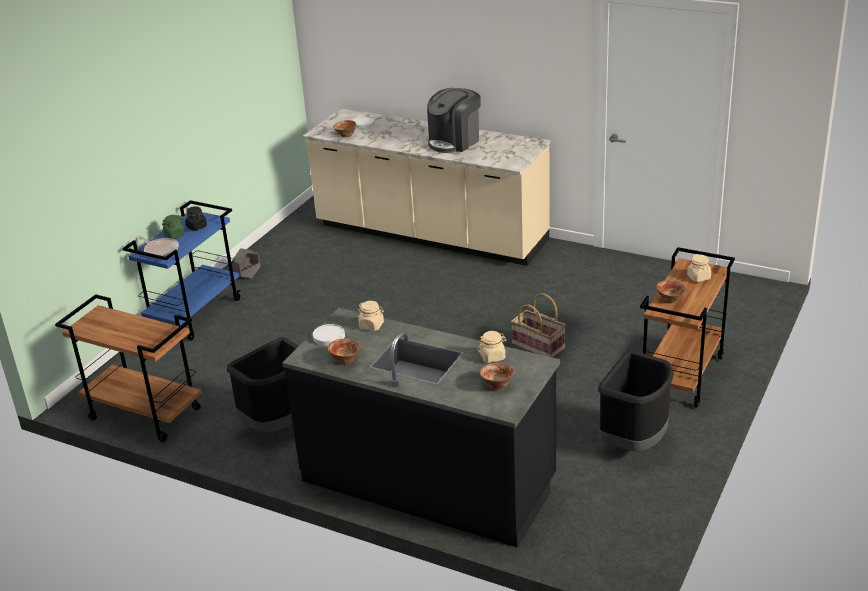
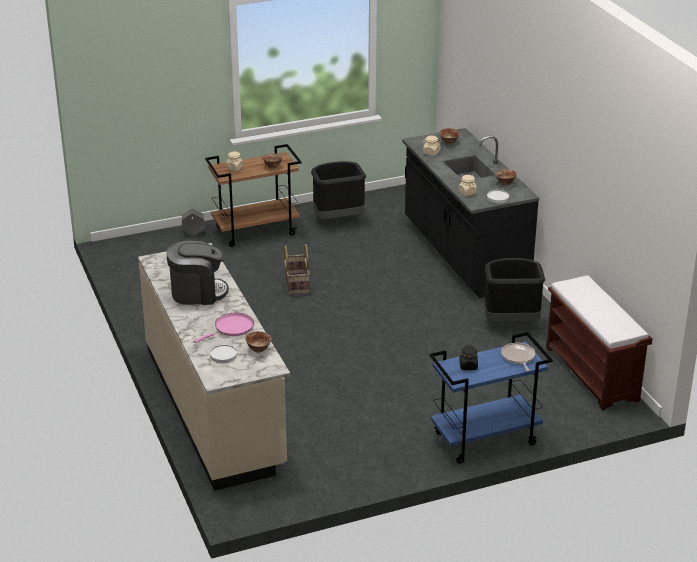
camera: 140 degrees left, 0 degrees up
(143, 414) = (592, 374): brown cart -> brown bench
(175, 235) = (493, 367): green jar -> none
(248, 276) = (405, 454): grey planter -> grey planter (193, 233)
(387, 136) = (231, 328): none -> pink frying pan

